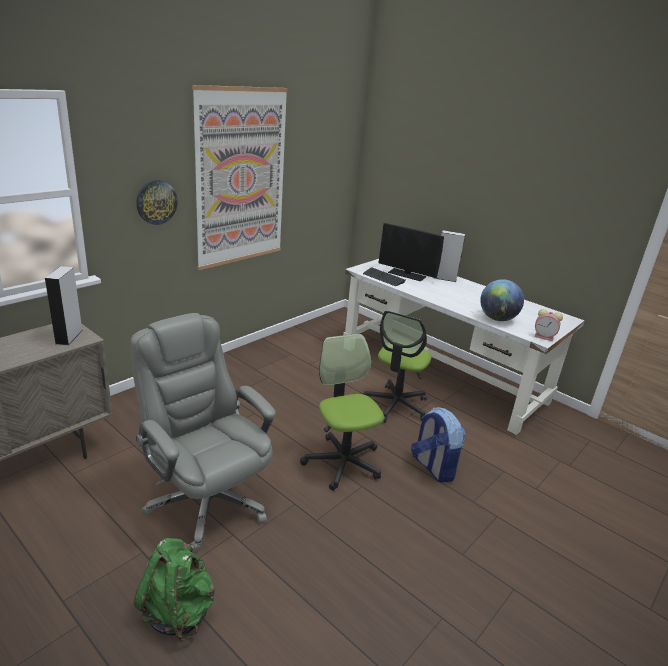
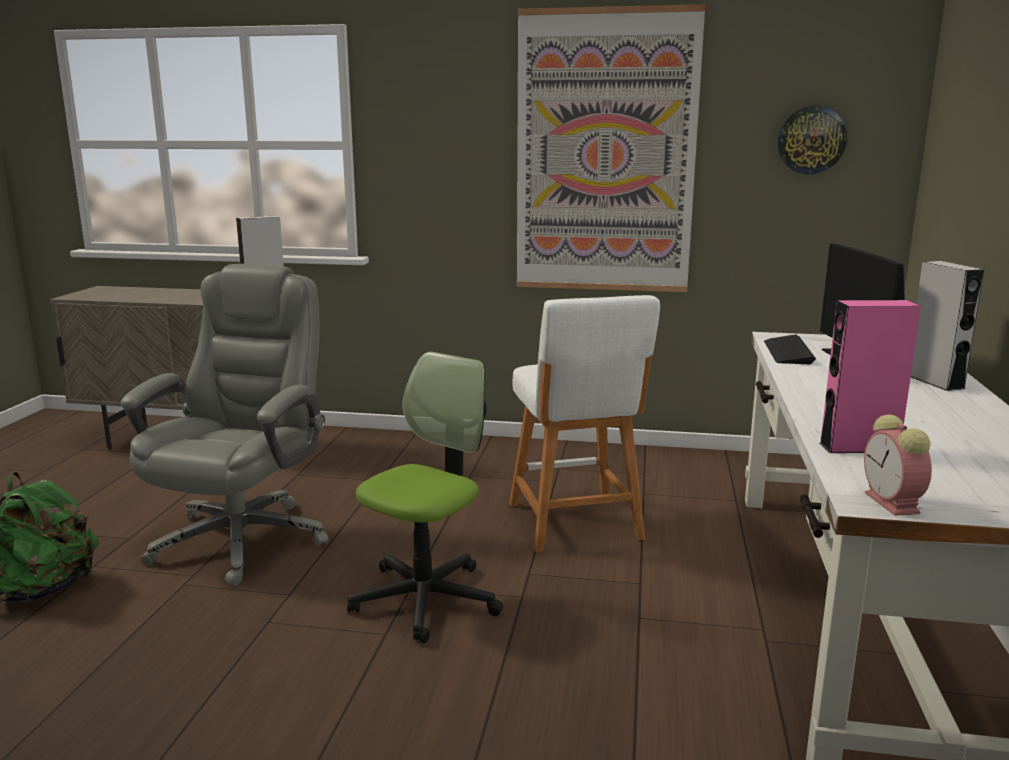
camera: 60 degrees right, 10 degrees down
(156, 202) = (454, 172): wall clock -> wall clock (811, 140)
(318, 393) = (576, 524): none -> white stool
(395, 405) = (658, 595): office chair -> none
(433, 467) = (522, 690): backpack -> none
(497, 319) = (859, 447): globe -> pink speaker

